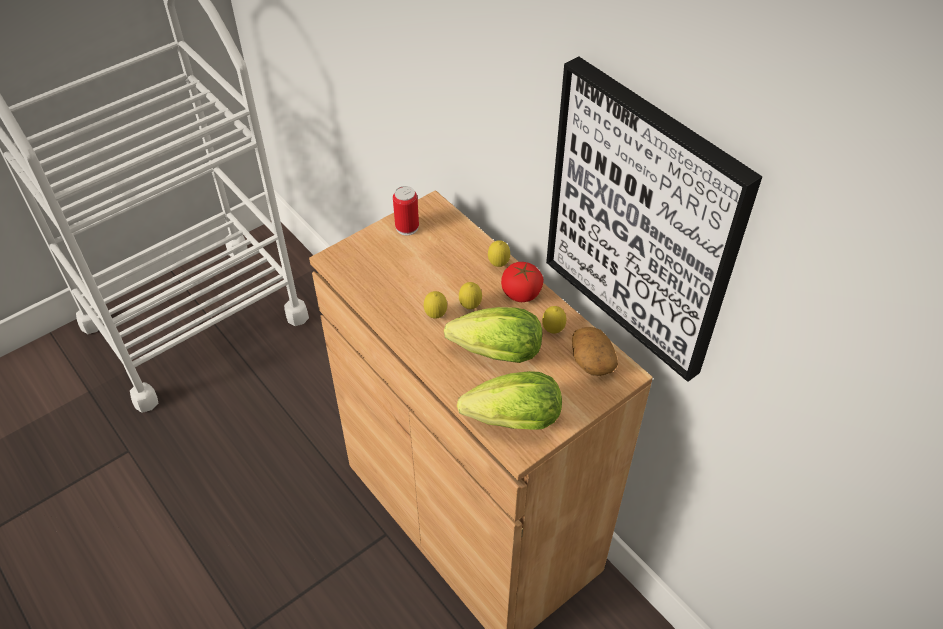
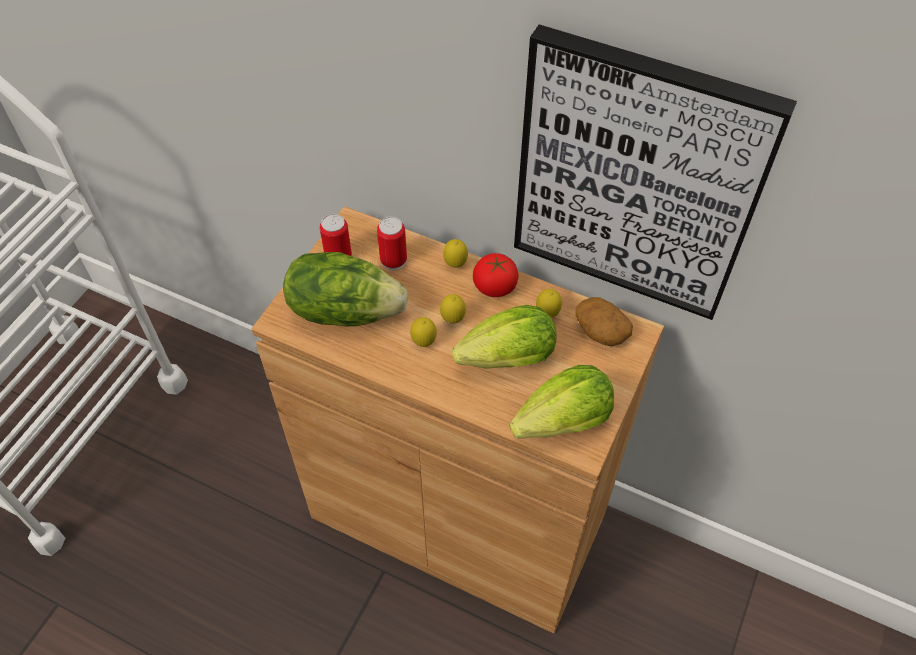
camera: 25 degrees left, 5 degrees up
(388, 269) = (345, 310): none -> lettuce
(449, 244) = (393, 260): none -> can

